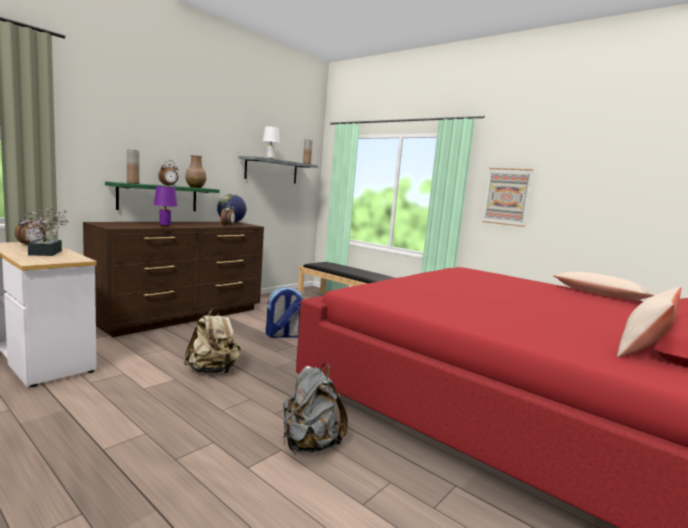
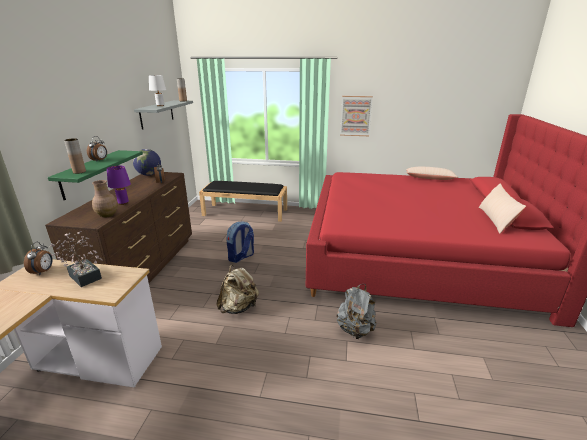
camera: 30 degrees left, 15 degrees up
(195, 187) = (121, 155): brown vase -> brown vase (107, 215)

